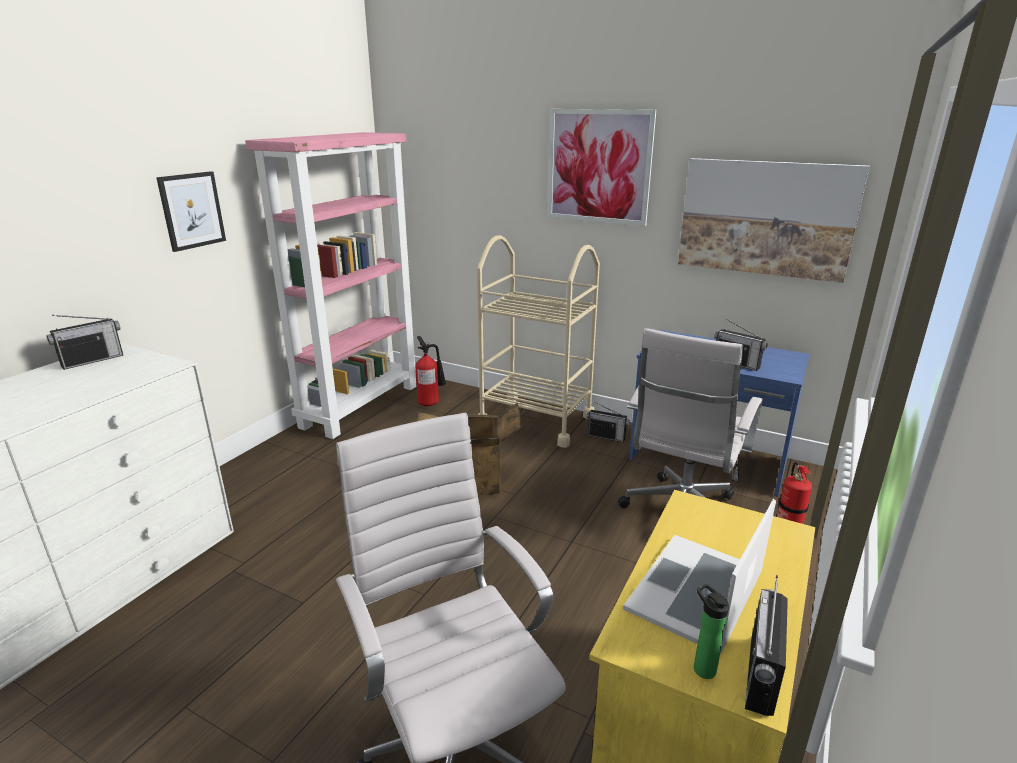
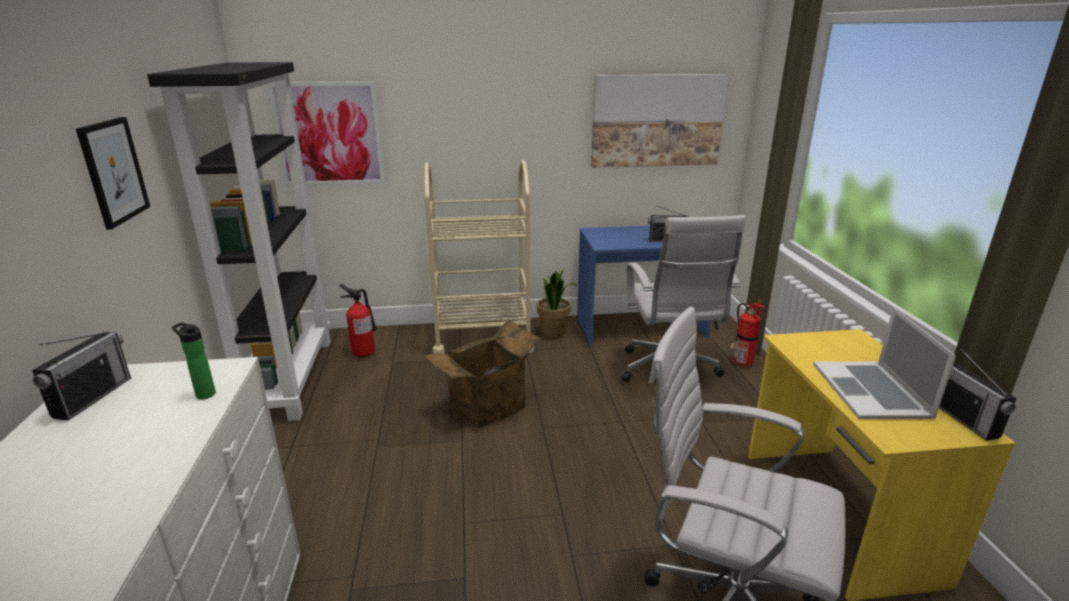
camera: 35 degrees left, 0 degrees up
(360, 405) = (290, 377): pink bookcase -> black bookcase
(598, 167) = (510, 87): picture -> picture (329, 134)
(606, 437) = (553, 333): radio -> potted plant
(701, 667) = (939, 430): bottle -> bottle (203, 394)

